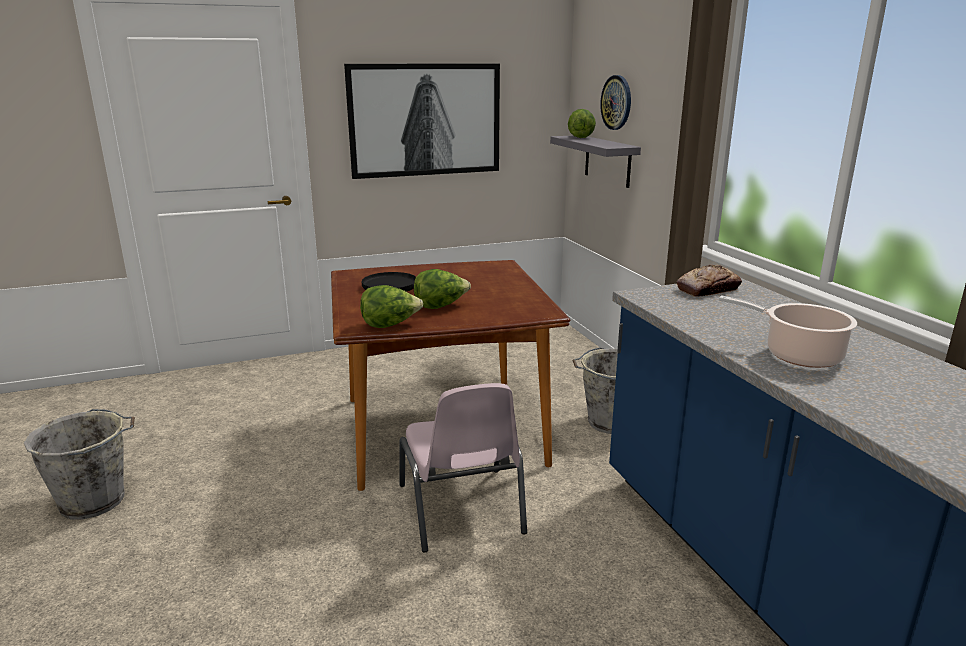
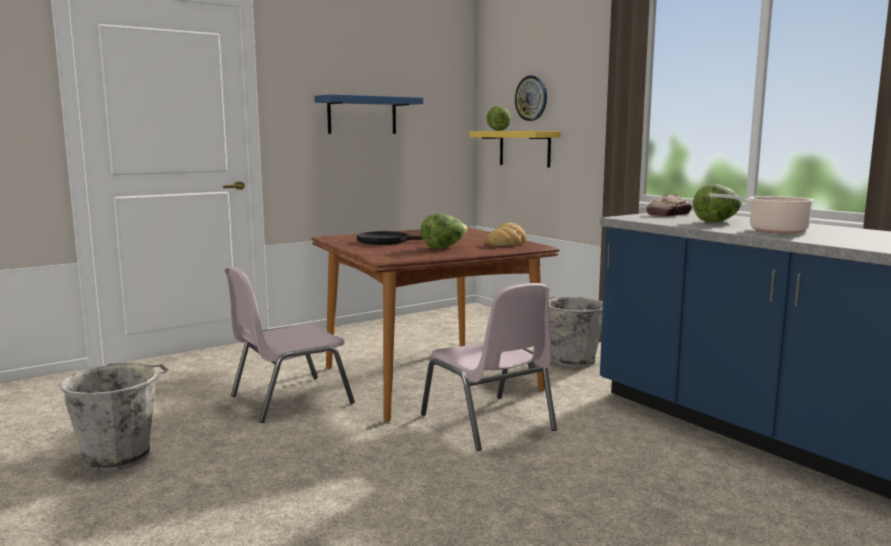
camera: 15 degrees left, 10 degrees down
(289, 442) = (289, 399): none -> pink chair
(390, 325) = (416, 257): lettuce -> lettuce (717, 222)
(425, 120) = (362, 115): picture -> blue shelf
(520, 300) = (507, 242): none -> bread
(607, 161) = (524, 148): grey shelf -> yellow shelf

